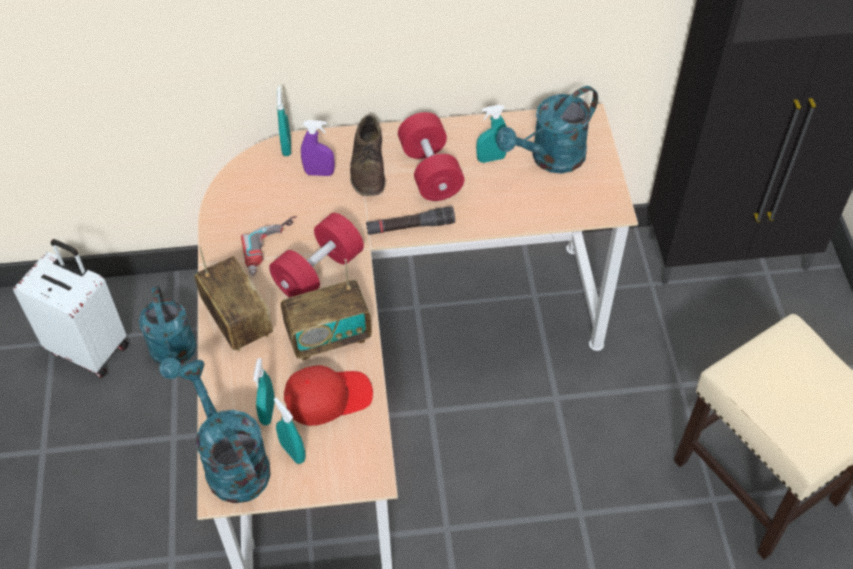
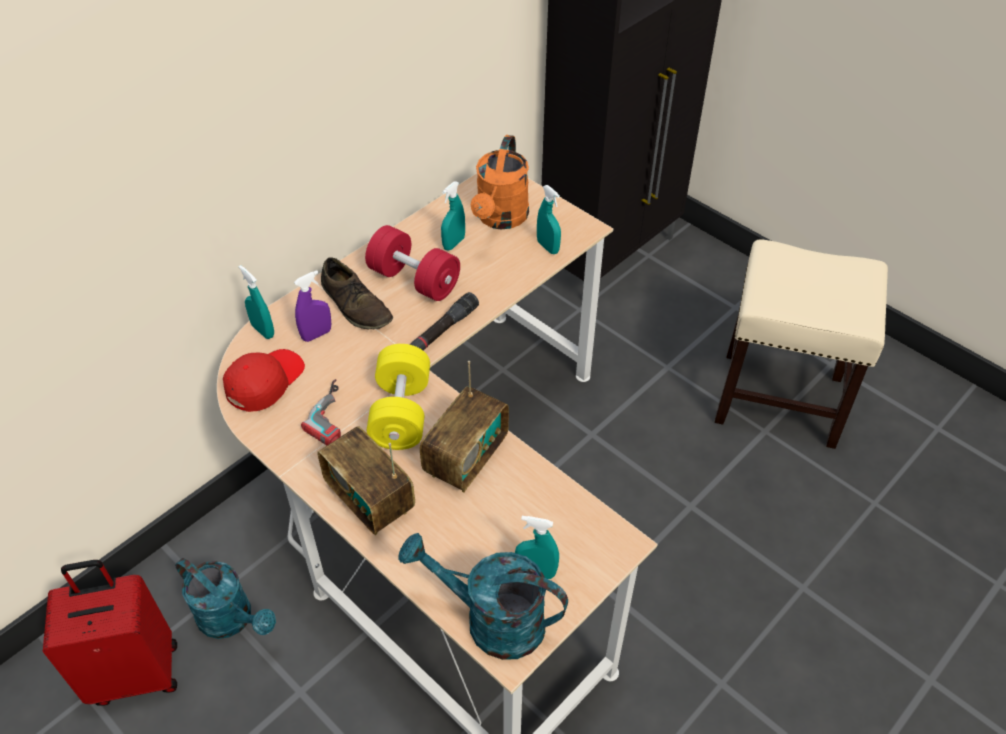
camera: 40 degrees left, 5 degrees down
(90, 348) = (135, 672): white suitcase -> red suitcase
(238, 321) = (370, 499): radio -> radio turned 150 degrees counterclockwise
(267, 412) = (478, 555): turquoise spray bottle -> turquoise spray bottle (548, 247)
(318, 272) = (401, 413): red dumbbell -> yellow dumbbell
(328, 398) = (518, 507): red cap -> red cap (264, 382)
(550, 159) = (500, 219): turquoise watering can -> orange watering can

